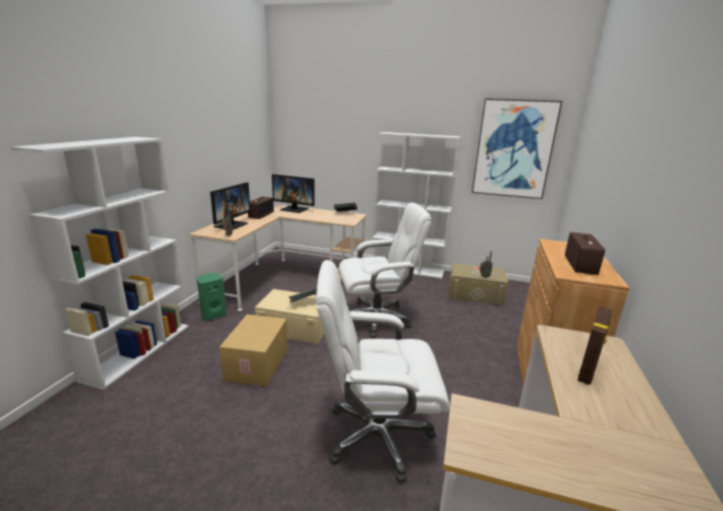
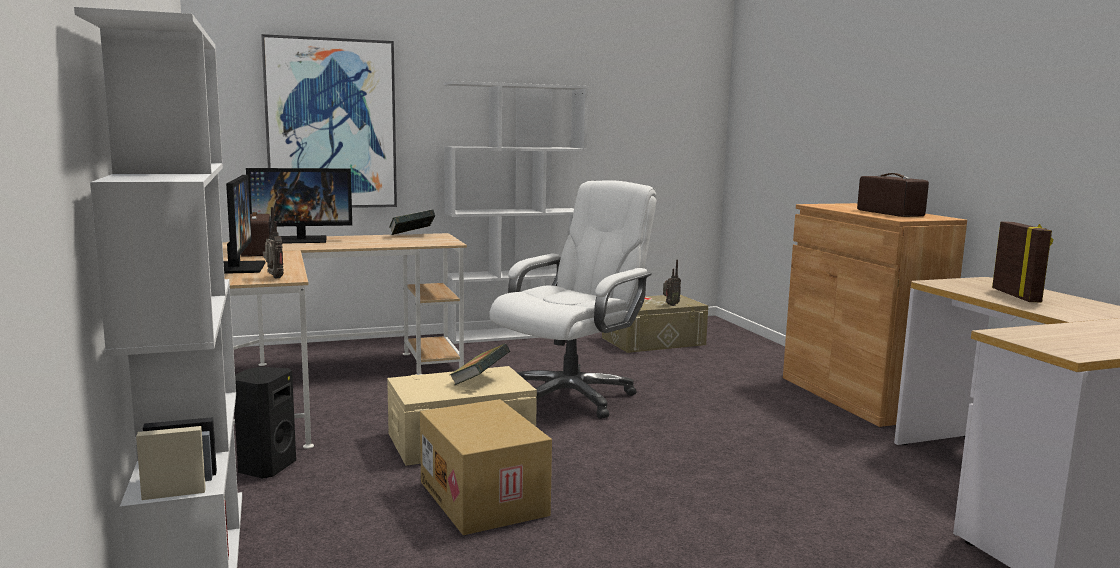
camera: 35 degrees left, 10 degrees down
(213, 315) = (265, 468): green speaker -> black speaker
(377, 436) = (784, 506): white office chair -> none
(513, 149) = (652, 105): picture -> picture (331, 124)

